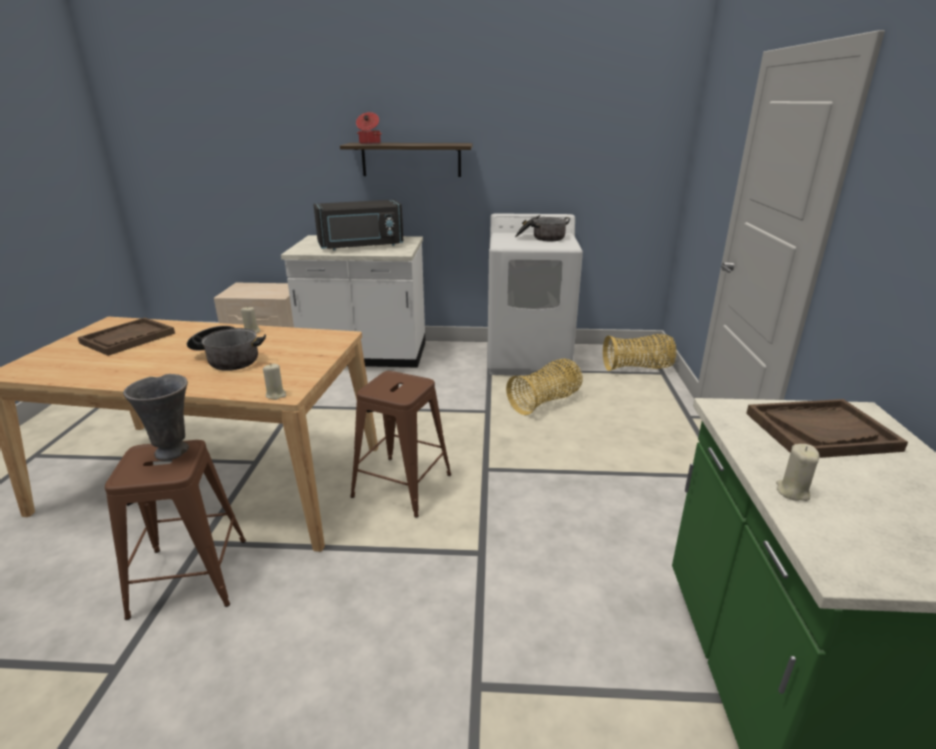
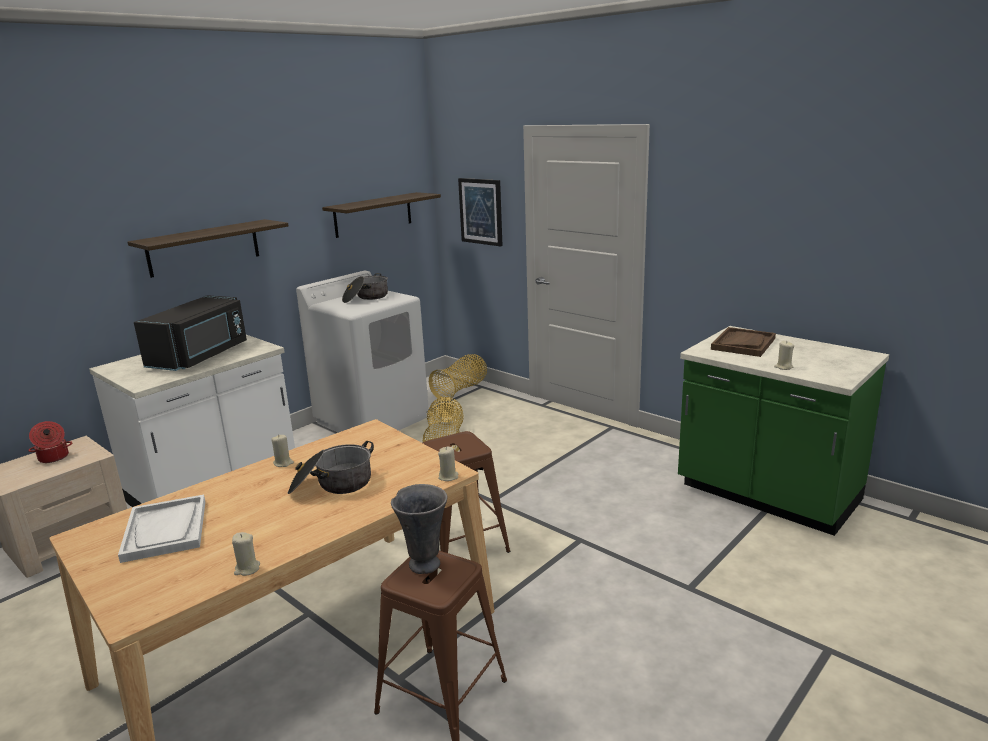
camera: 50 degrees left, 5 degrees down
(79, 380) = (247, 569): none -> beige candle
(128, 338) = (165, 530): brown tray -> white tray
(369, 143) = (168, 238): cooking pot -> cooking pot (53, 458)
(598, 157) = (373, 214): none -> shelf
(712, 170) = (481, 211): none -> picture

